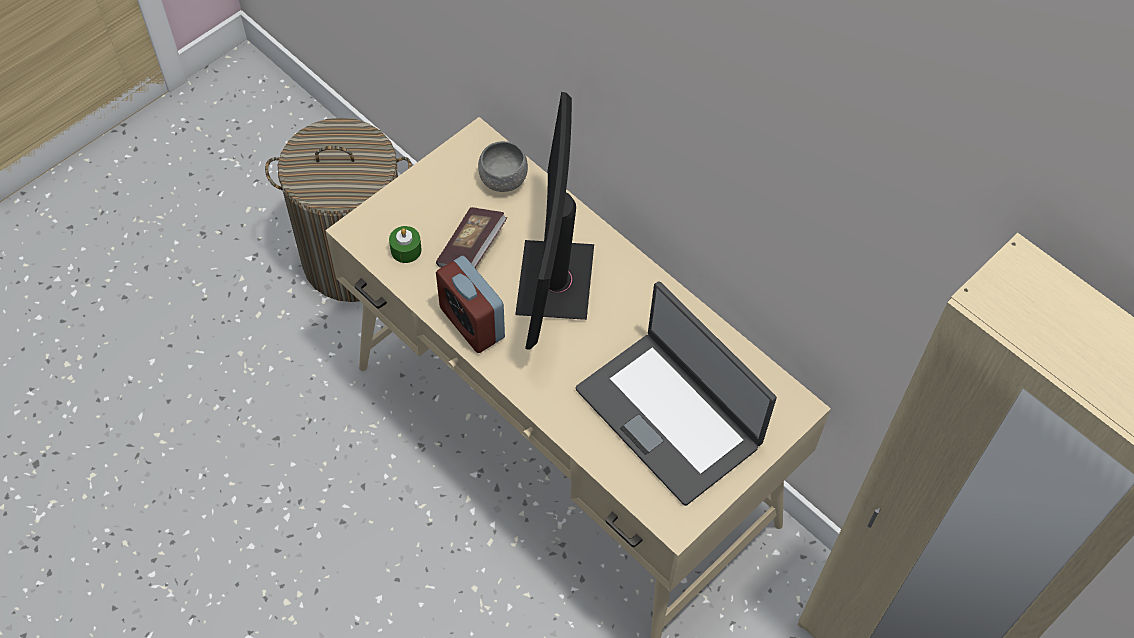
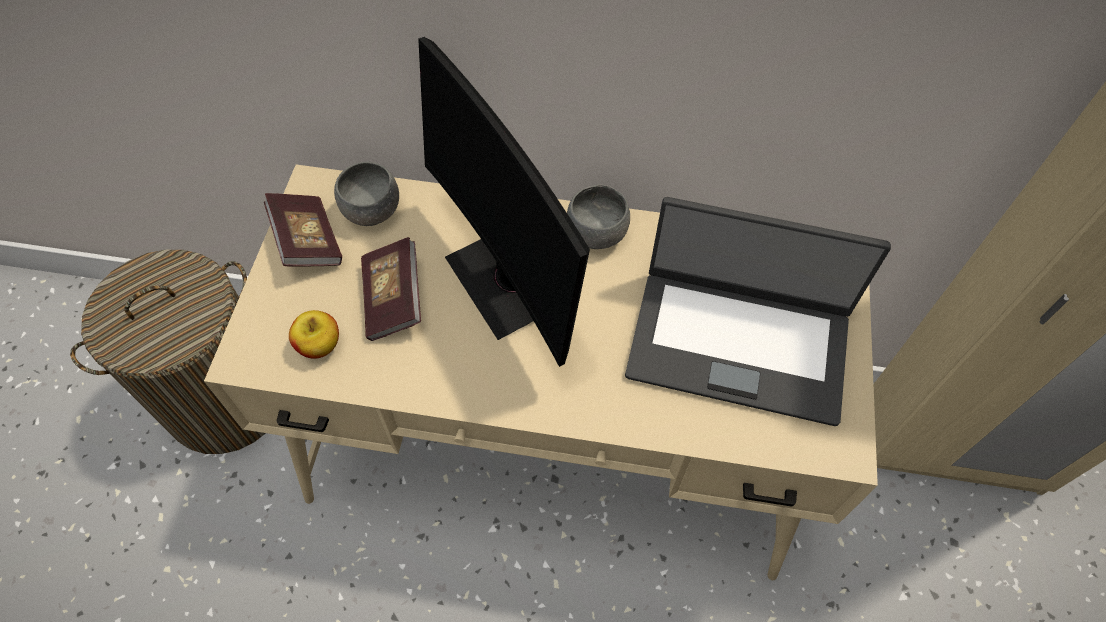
camera: 35 degrees left, 0 degrees up
(406, 250) = (319, 345): green candle -> apple
(447, 177) = (307, 241): none -> book
(472, 323) = (457, 378): alarm clock -> none
(640, 286) = (597, 234): none -> grey bowl

